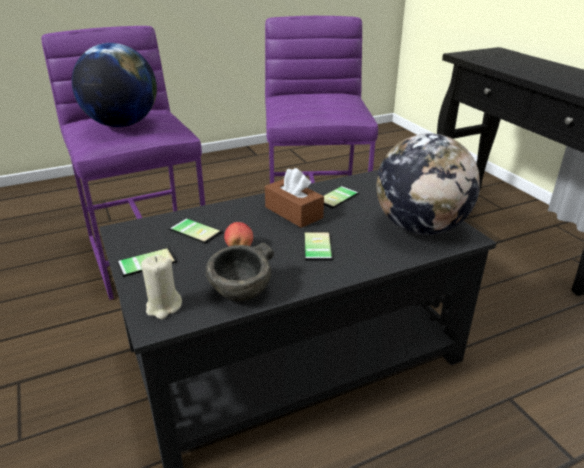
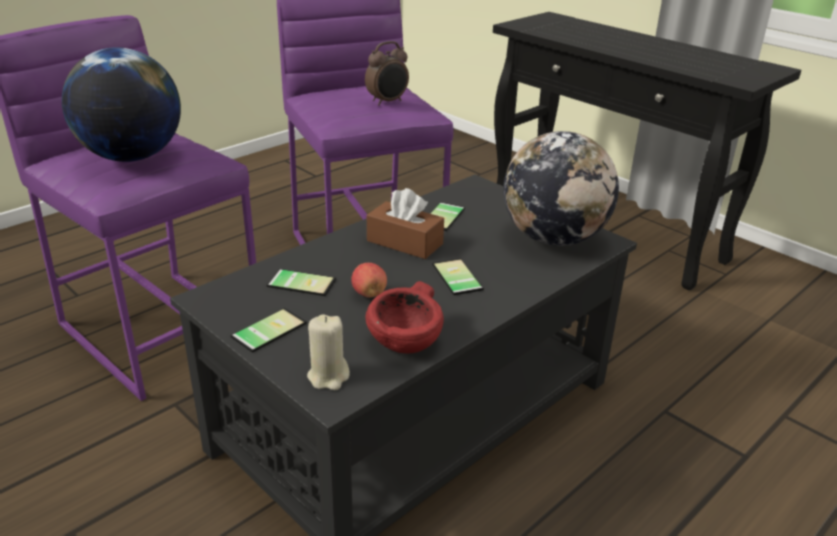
camera: 20 degrees left, 0 degrees up
(241, 291) = (406, 342): grey bowl -> red bowl
(331, 105) = (387, 102): none -> alarm clock

